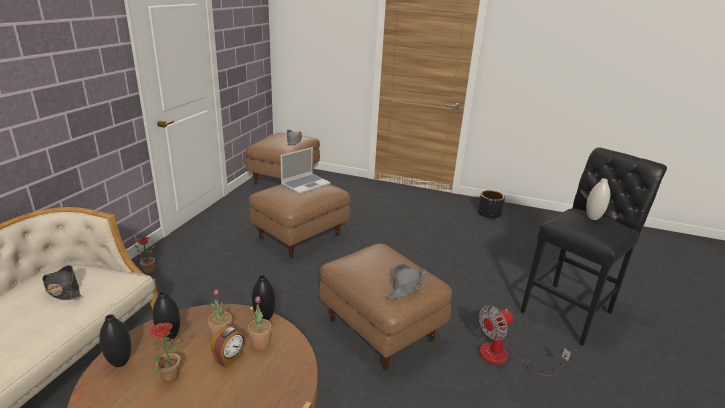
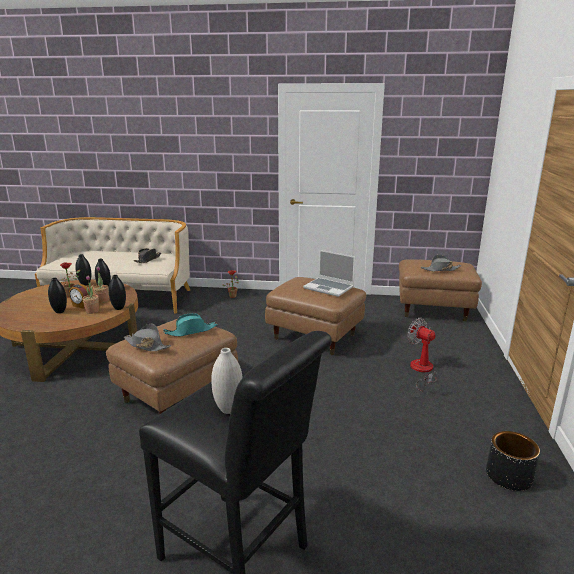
camera: 80 degrees right, 5 degrees down
(241, 381) = (60, 311): none -> black vase
(379, 259) = (191, 331): none -> turquoise hat
(504, 357) = (137, 476): fan -> fan (422, 371)

